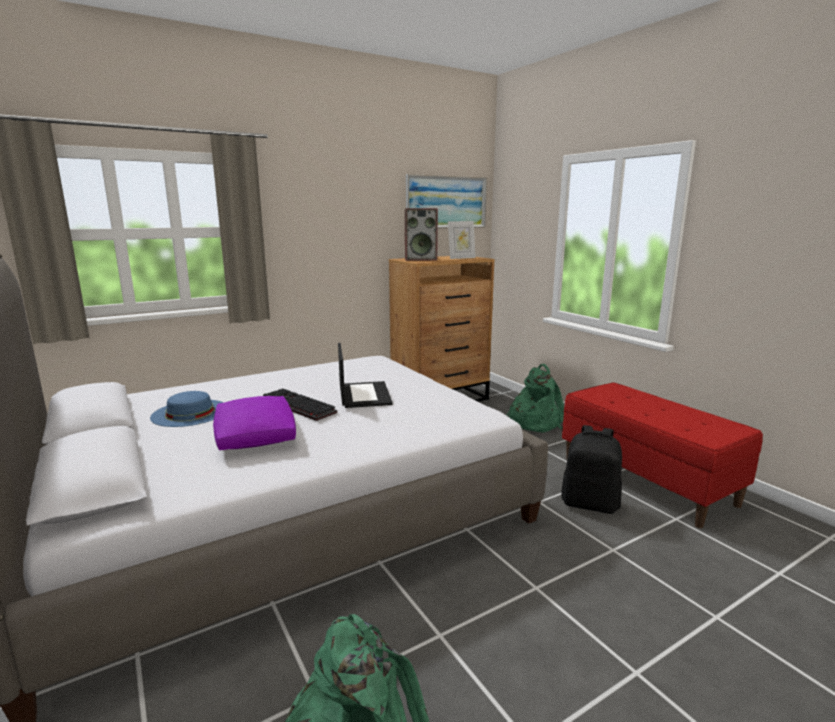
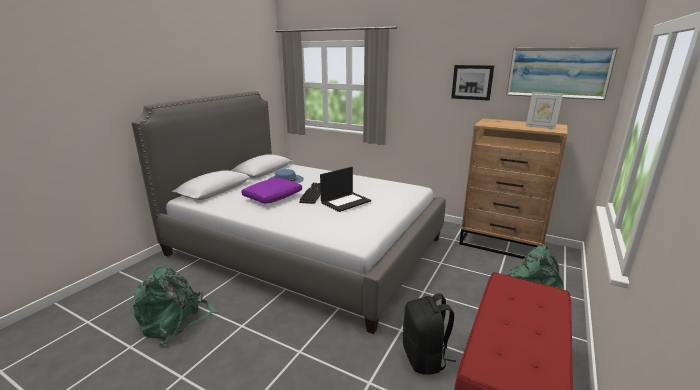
camera: 60 degrees right, 5 degrees up
(369, 216) = (472, 82): none -> picture
(421, 259) = (500, 122): speaker -> none

